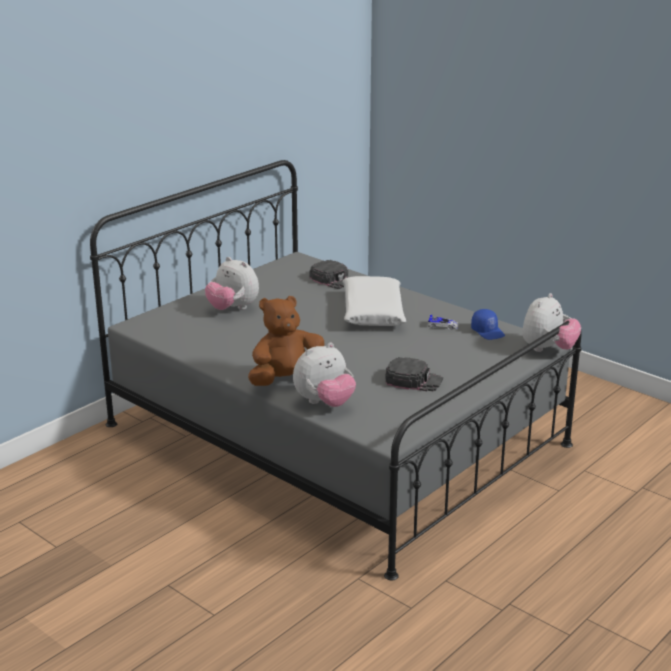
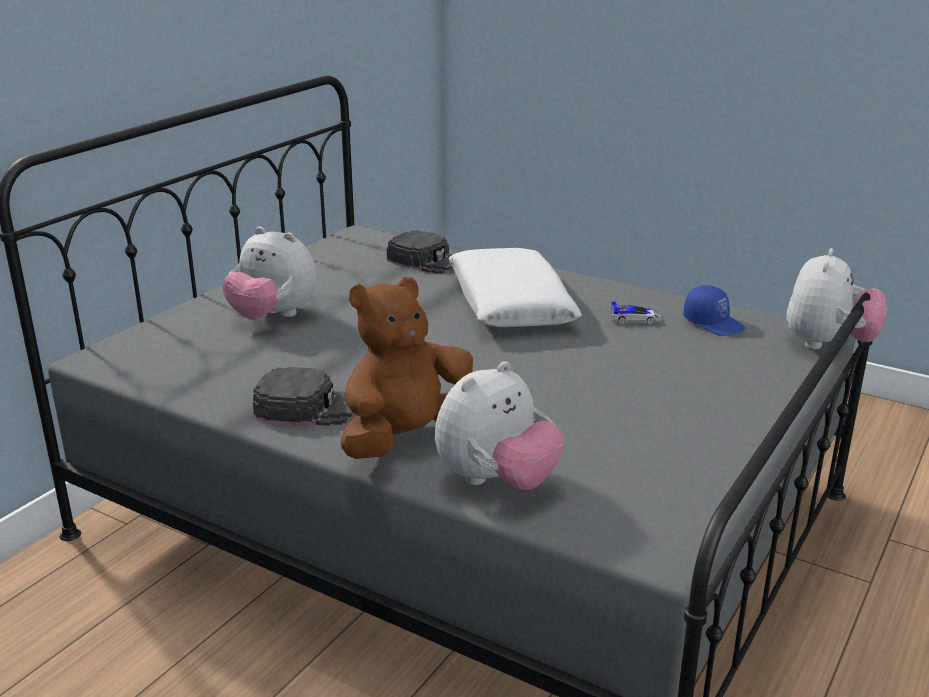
camera: 10 degrees left, 0 degrees up
(413, 380) = (640, 419): black cap -> black cap (306, 407)

